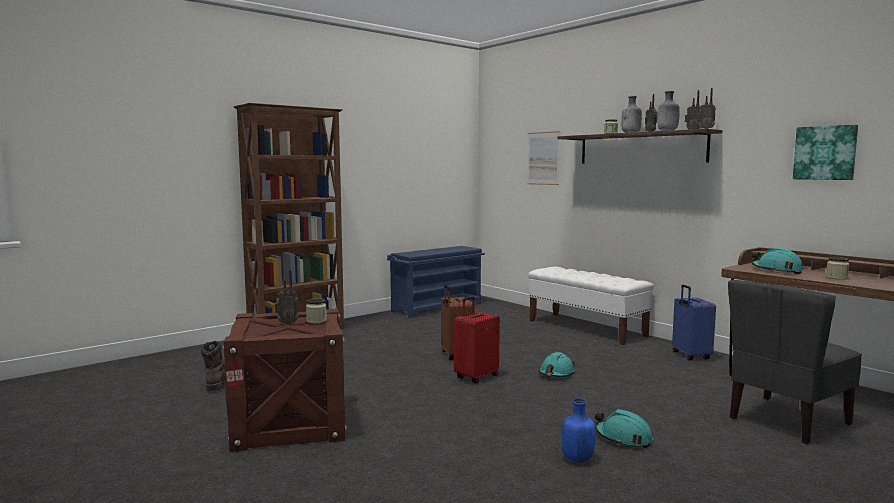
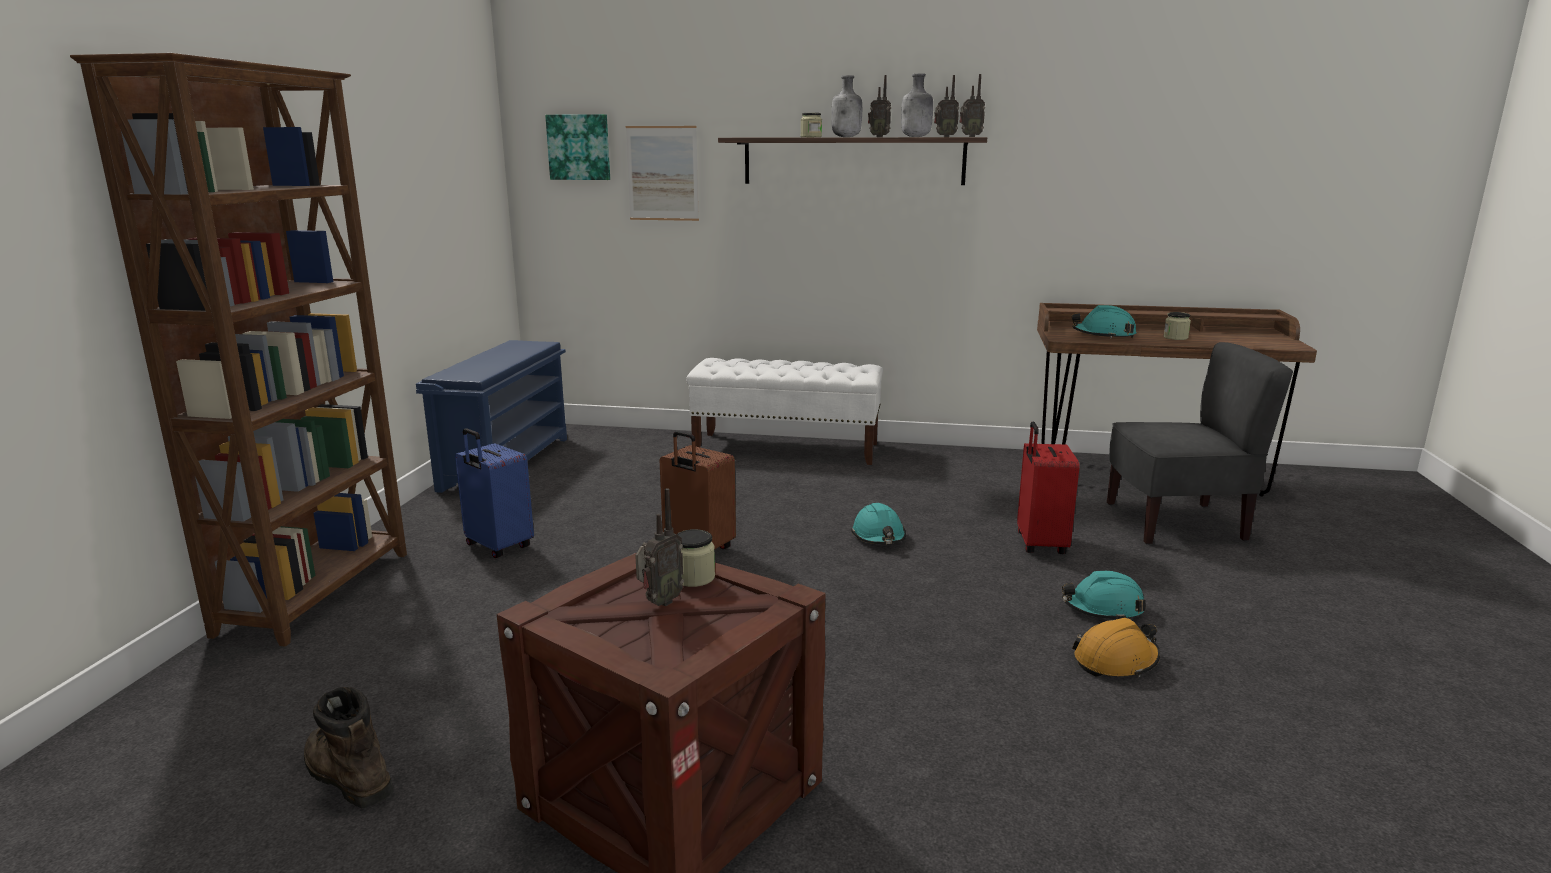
camera: 40 degrees left, 10 degrees up
(476, 377) = (793, 579): red suitcase -> red suitcase (1039, 544)
(577, 459) = (1116, 661): blue bottle -> orange hard hat
(690, 356) = (963, 461): blue suitcase -> blue suitcase (497, 547)
(787, 421) = (1176, 523): grey chair -> grey chair turned 105 degrees counterclockwise
(825, 153) = (1121, 175): picture -> picture (579, 147)

